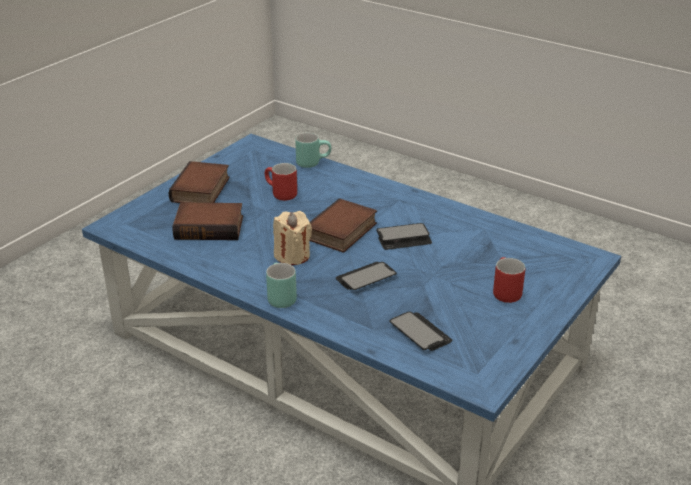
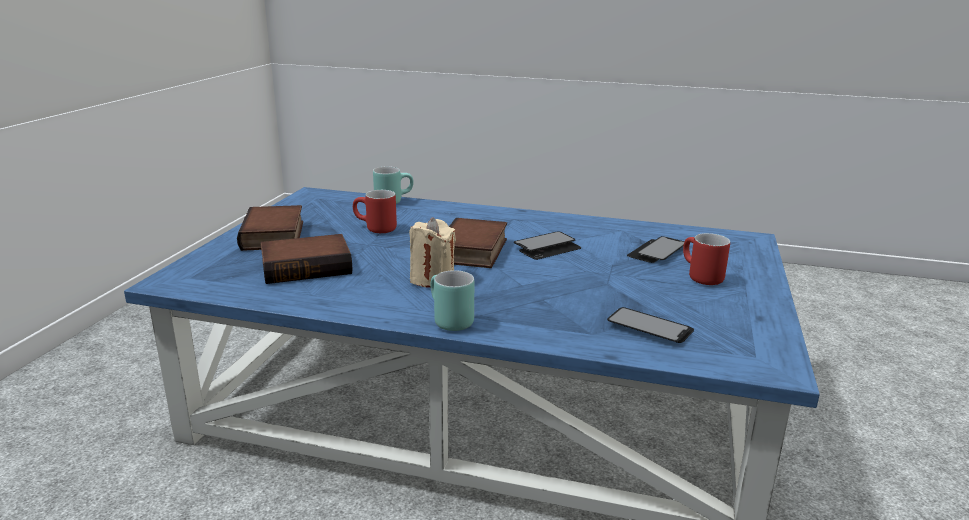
camera: 20 degrees left, 10 degrees down
(366, 277) = (537, 286): phone -> phone (657, 252)

